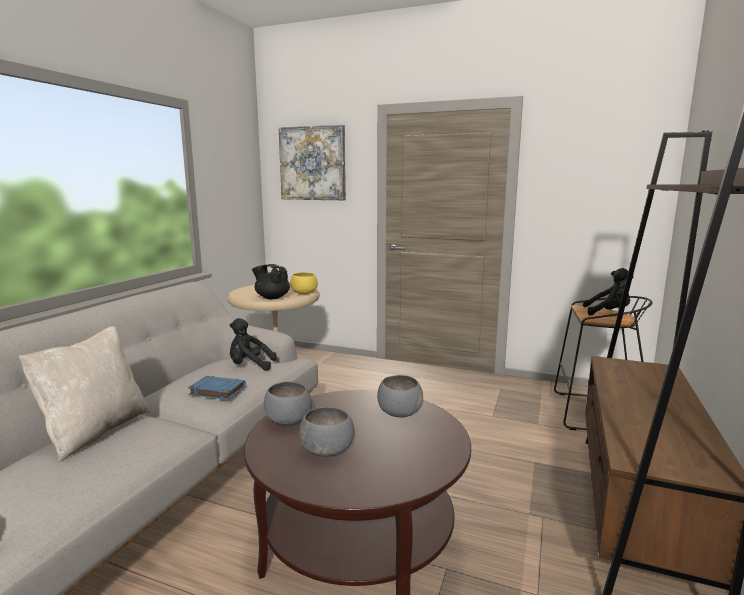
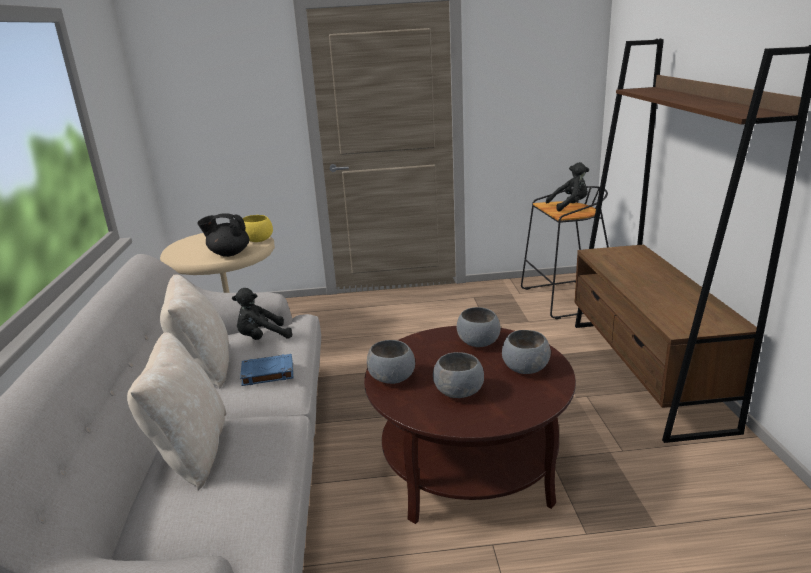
camera: 25 degrees left, 10 degrees up
(185, 375) = (204, 367): none -> beige pillow
(312, 163) = (212, 74): picture -> none
(415, 449) = (524, 368): none -> grey bowl

